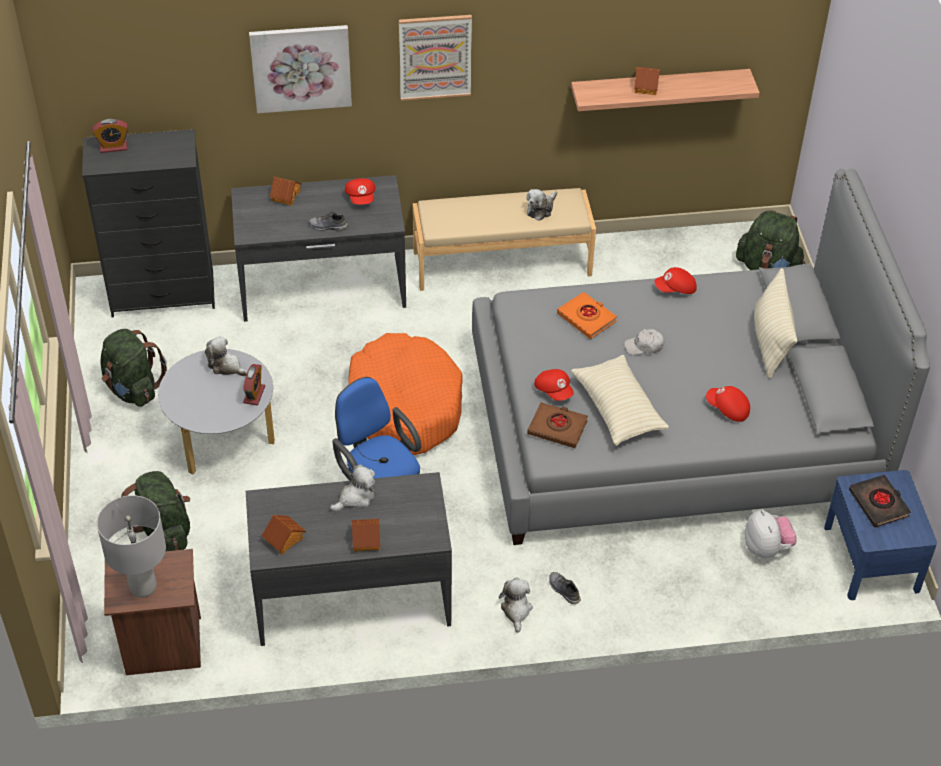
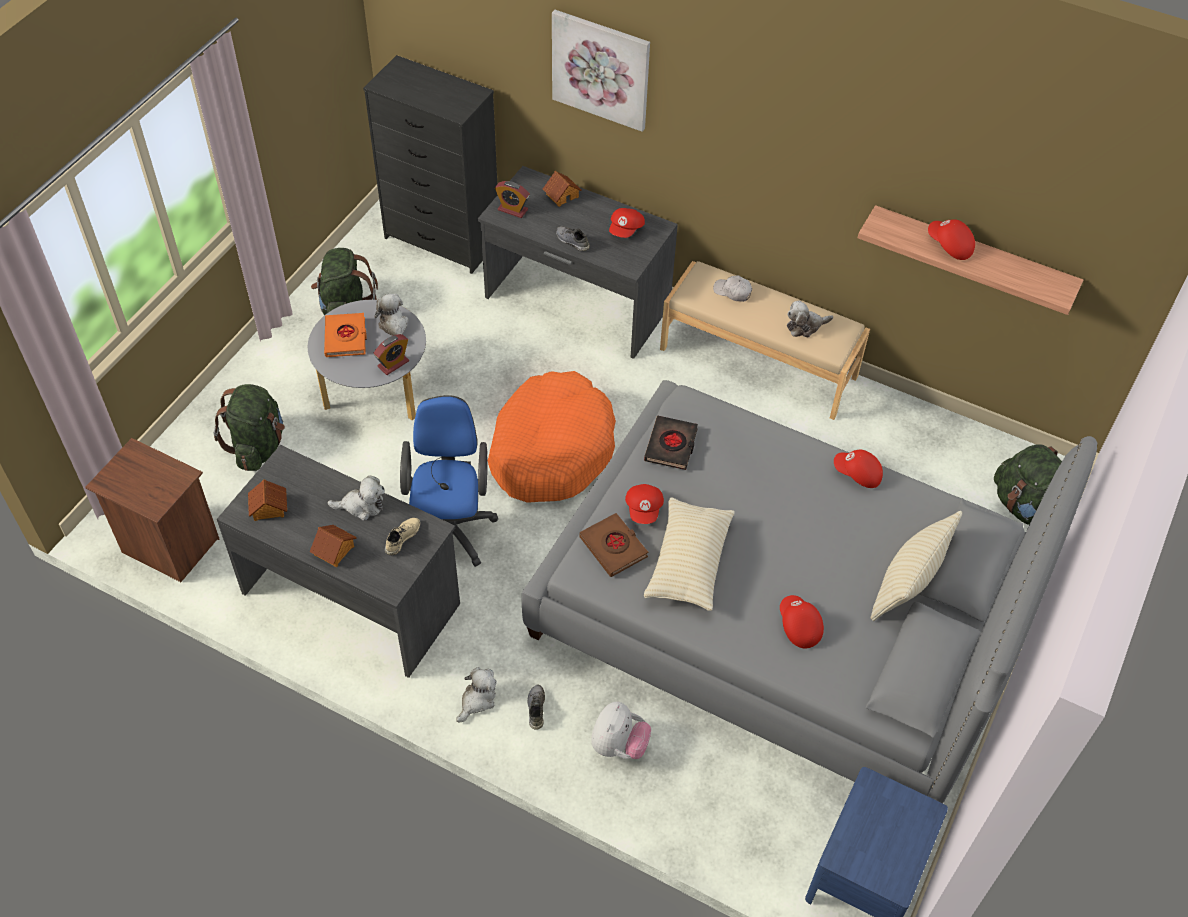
camera: 35 degrees right, 5 degrees up
(113, 147) = (411, 75): alarm clock -> alarm clock (512, 210)
(142, 587) = (133, 481): grey table lamp -> none
(409, 502) = (402, 538): none -> beige shoe
(435, 57) = (735, 115): picture -> none
(586, 318) = (740, 455): orange book -> orange book (346, 338)
(644, 346) = (771, 514): white cap -> white cap (732, 292)
(646, 86) = (949, 246): toy house -> red cap
(766, 548) = (766, 792): plush toy -> plush toy (618, 745)
(879, 504) = (882, 823): black book -> black book (671, 445)

